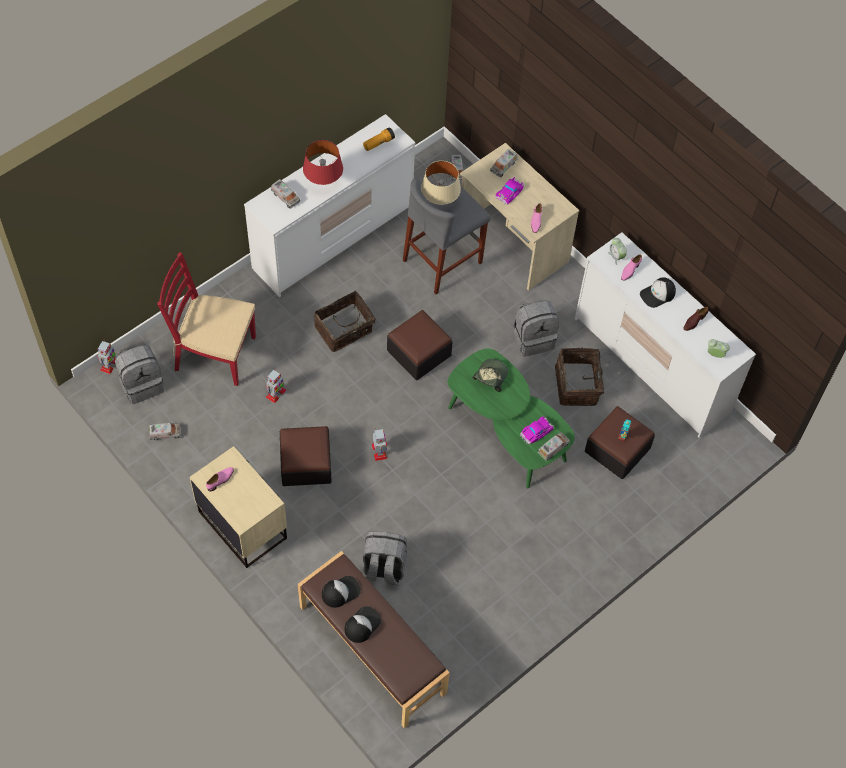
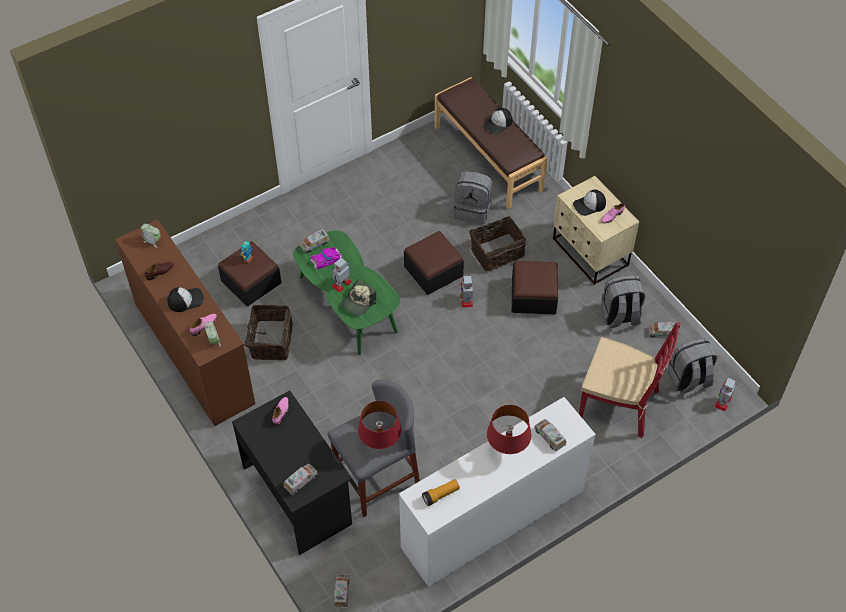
camera: 170 degrees left, 5 degrees down
(276, 393) = (559, 359): toy robot -> toy robot (341, 283)
(340, 591) = (513, 145): cap -> cap (589, 205)
(344, 330) = (488, 415): basket -> basket (496, 252)
(419, 353) = (417, 385): ottoman -> ottoman (433, 271)
(439, 204) = (380, 444): beige table lamp -> red table lamp
(509, 192) = (301, 449): toy car -> none
(512, 243) = (298, 494): beige desk -> black desk
(533, 339) = (301, 389): grey backpack -> grey backpack (620, 316)
(652, 365) = (193, 352): white dresser -> brown dresser

